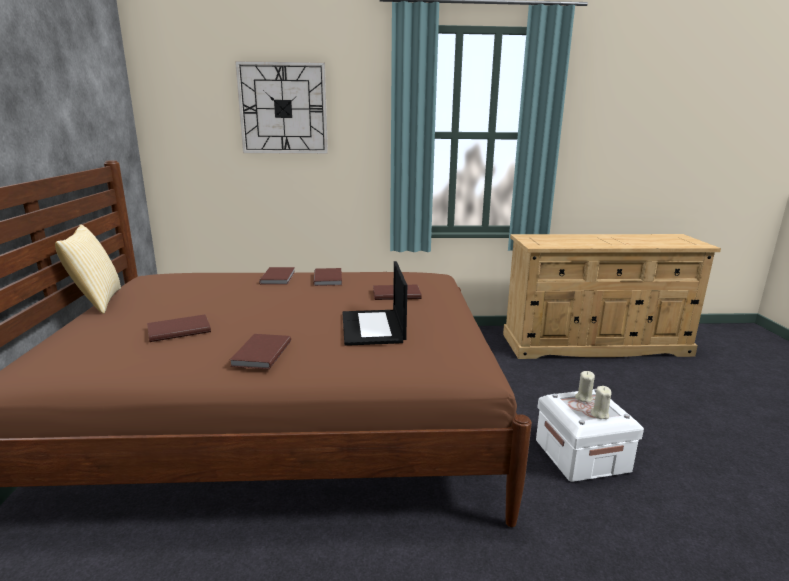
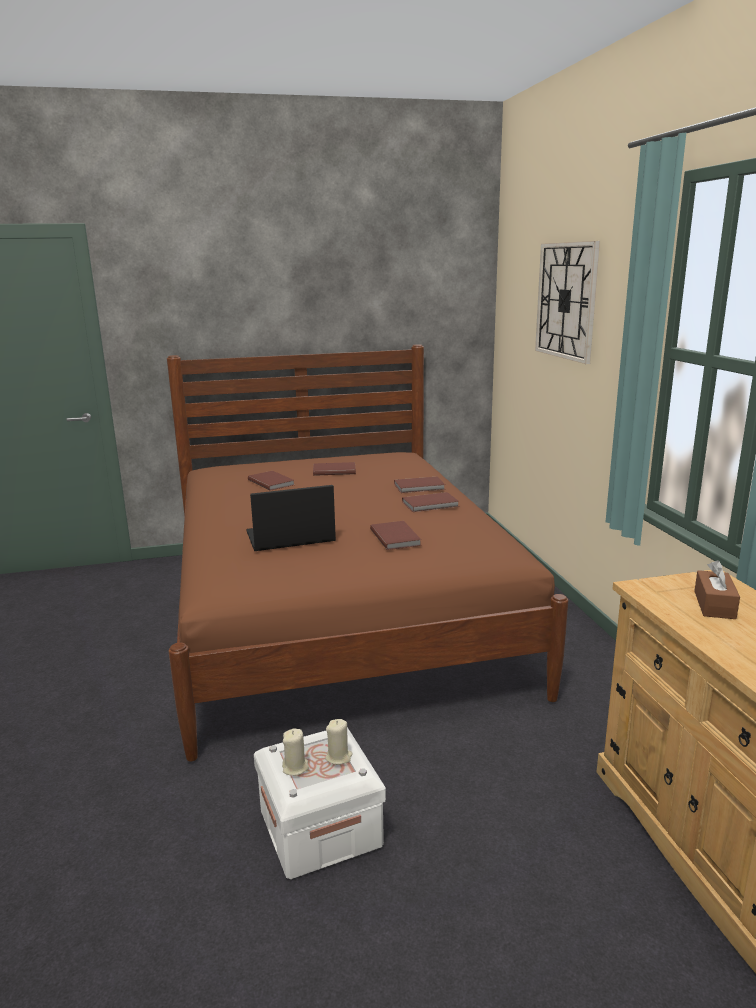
camera: 80 degrees right, 0 degrees up
(97, 302) = (331, 454): pillow -> none
(260, 354) = (229, 509): brown book -> brown book (333, 471)
(553, 240) = (714, 605): none -> brown tissue box

